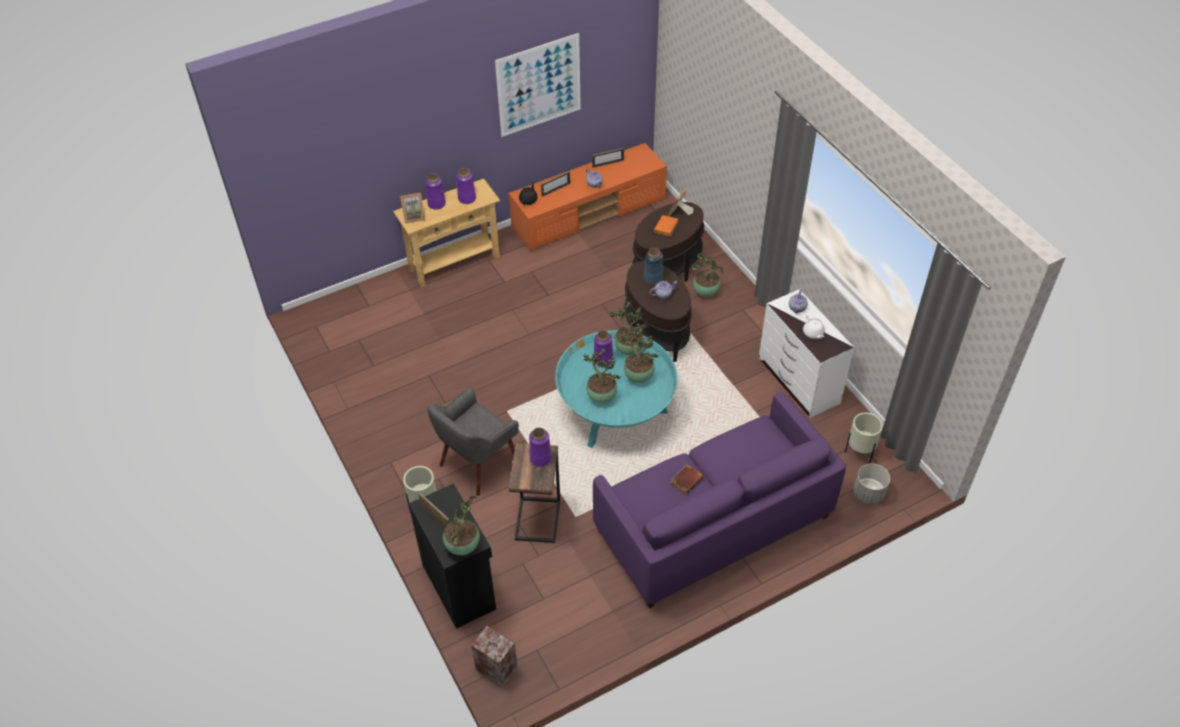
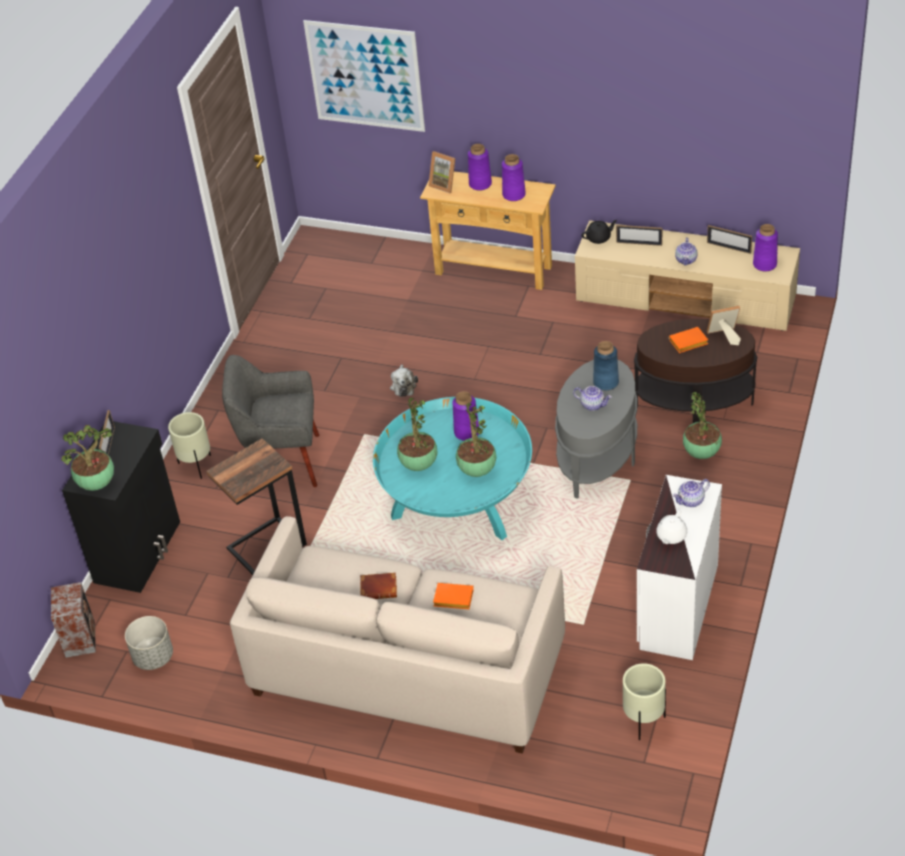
camera: 50 degrees right, 5 degrees down
(491, 366) = (403, 385): none -> plush toy
(539, 85) = (644, 98): picture -> picture (365, 76)
(540, 458) = (263, 465): purple vase -> purple vase (765, 264)
(589, 213) = (687, 300): orange tv stand -> beige tv stand
(628, 350) = (502, 439): potted plant -> none
(656, 331) = (597, 457): brown side table -> grey side table
(712, 523) = (407, 670): purple sofa -> beige sofa
(733, 455) = (452, 599): none -> orange book
(869, 493) = (596, 766): grey planter -> grey planter (153, 657)

